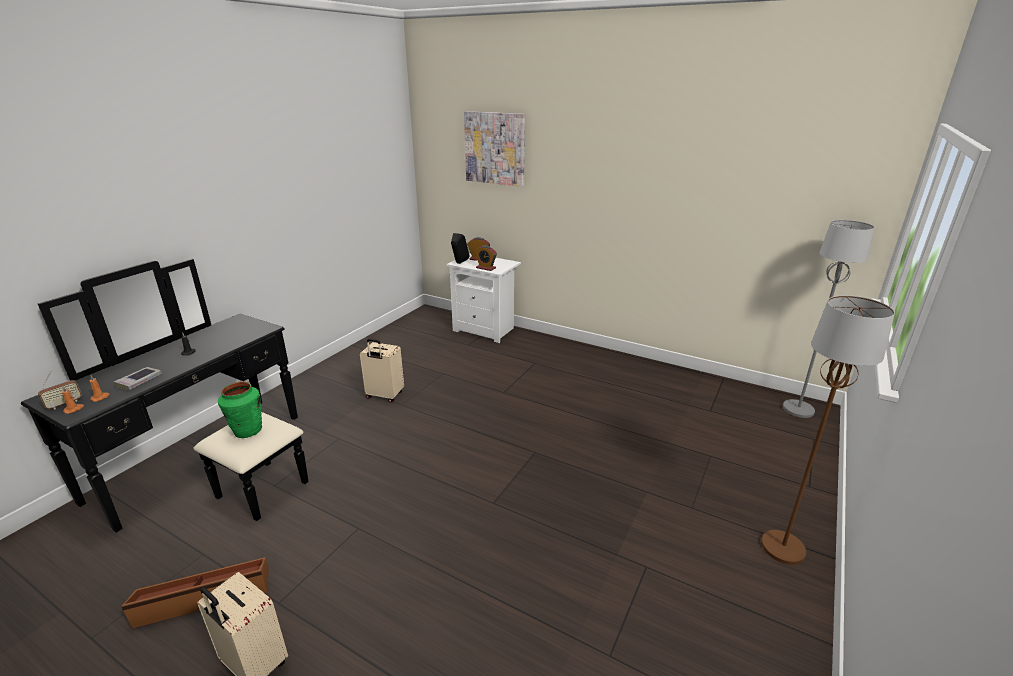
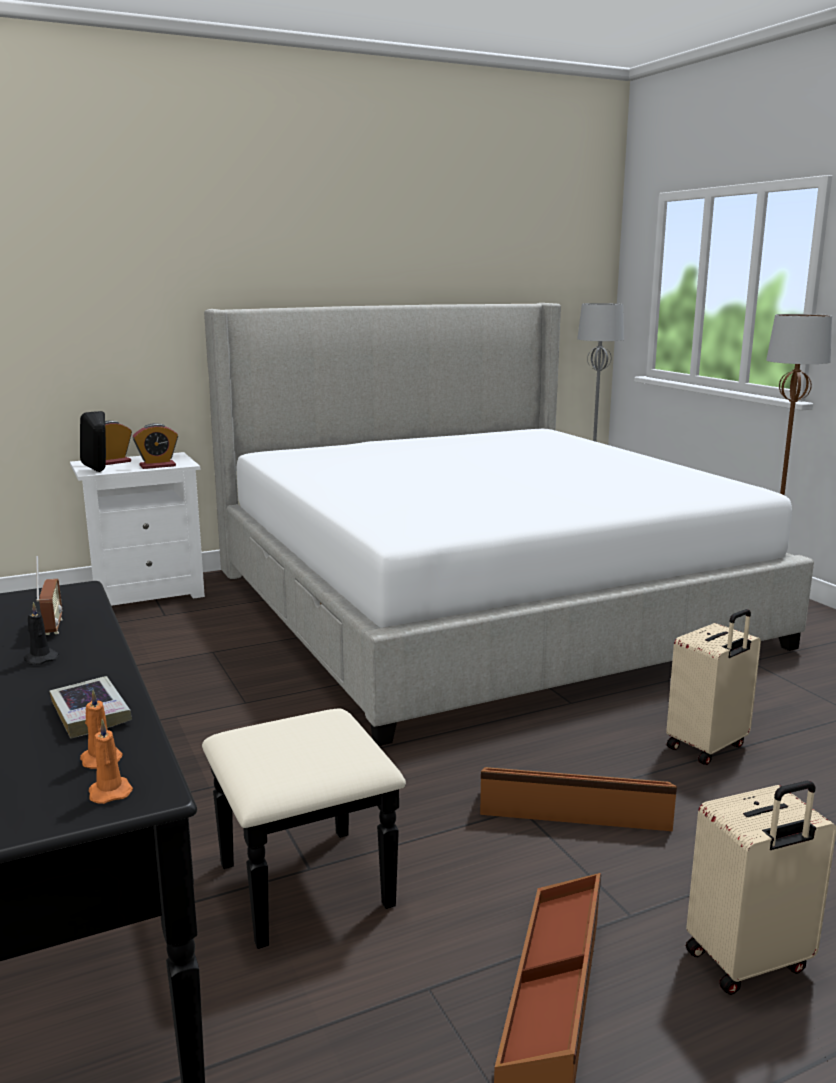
camera: 55 degrees left, 10 degrees down
(64, 404) = (50, 805): radio -> radio (53, 627)
(247, 431) = (296, 742): green vase -> none
(369, 547) = (574, 810): none -> brown storage box
(384, 396) = (192, 709): beige suitcase -> beige suitcase (708, 747)
(495, 148) = (109, 256): picture -> none
(591, 419) = (478, 606): none -> bed

